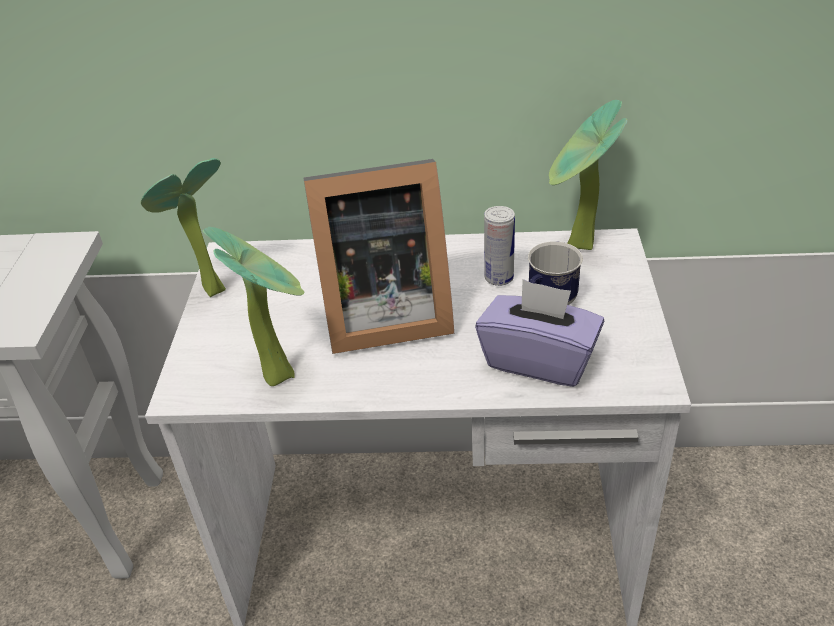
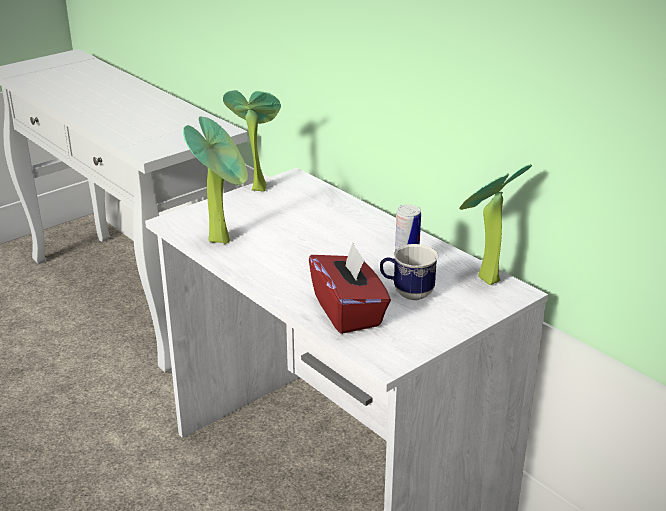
camera: 45 degrees right, 10 degrees down
(381, 315) = (312, 245): picture frame -> none
(539, 360) = (348, 312): purple tissue box -> red tissue box

